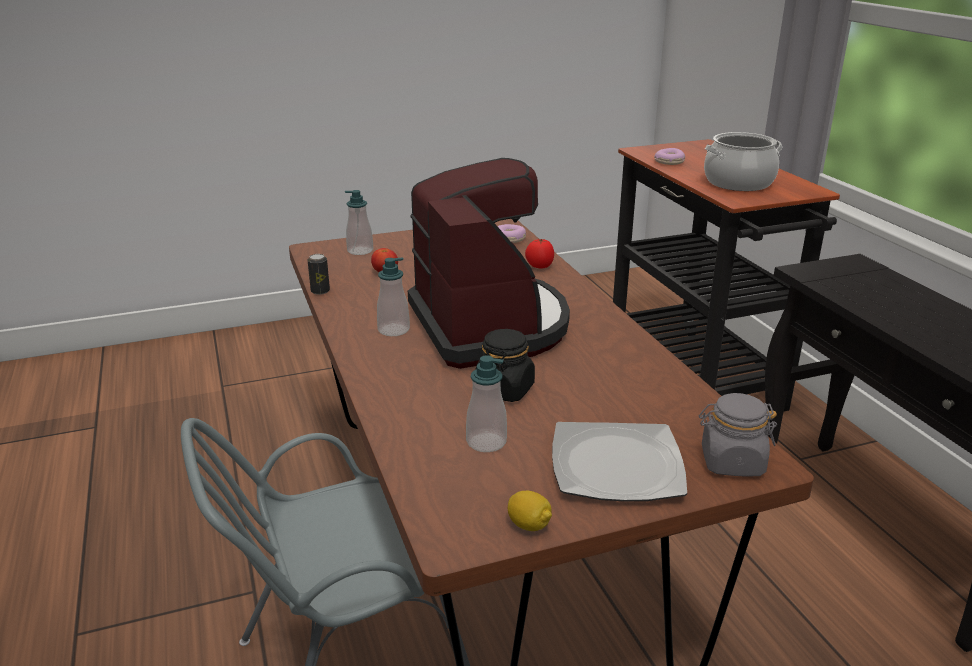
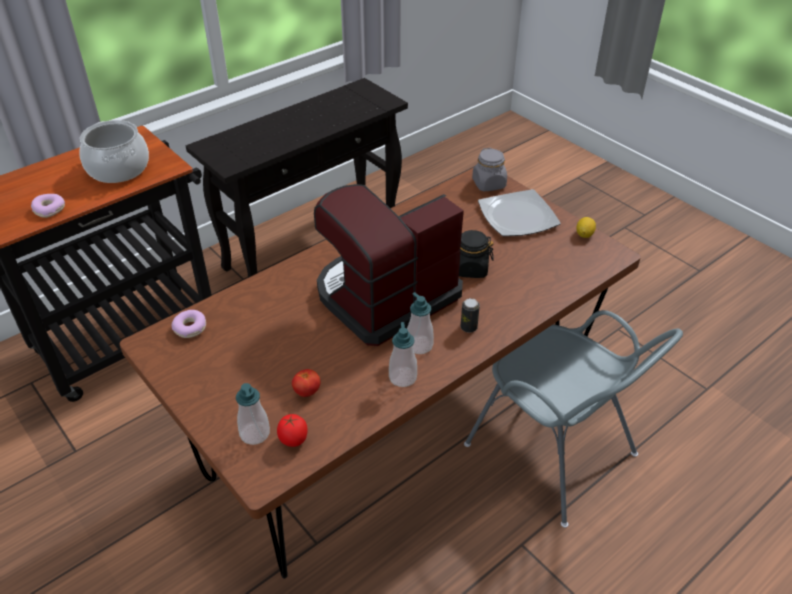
camera: 110 degrees left, 15 degrees up
(320, 291) = (369, 423): can -> can (468, 327)
(486, 442) = (530, 263): soap dispenser -> soap dispenser (402, 377)
(539, 267) = (257, 295): tomato -> tomato (293, 440)

